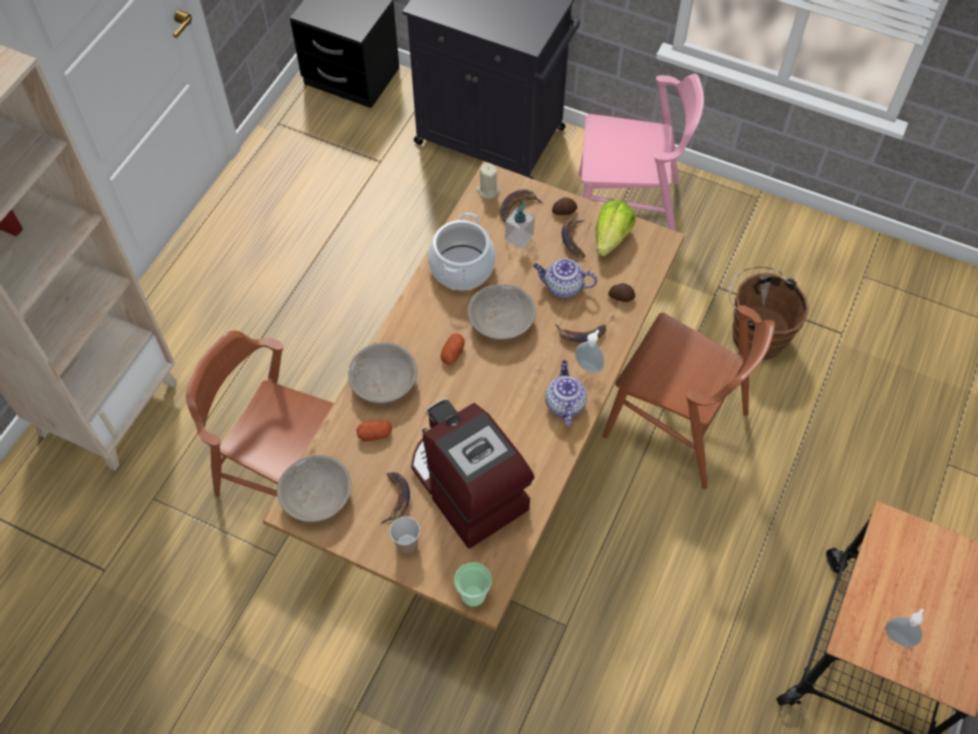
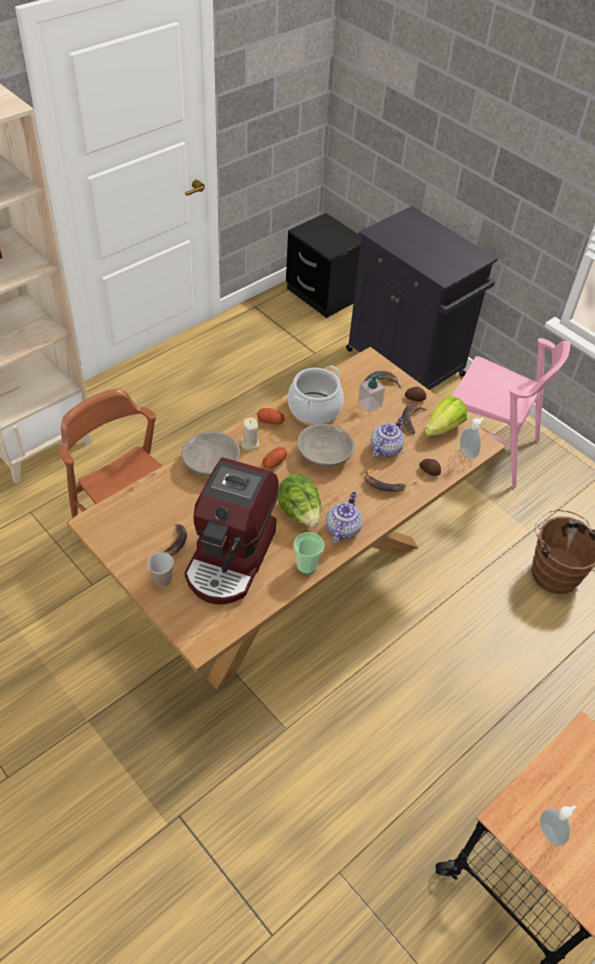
camera: 20 degrees right, 10 degrees down
(316, 496) = (115, 520): grey bowl -> none
(375, 434) = (184, 495): potato -> potato (270, 421)
(466, 487) = (231, 558): coffee machine -> coffee machine turned 150 degrees counterclockwise
(473, 595) = (192, 637): cup -> cup (306, 566)
(488, 191) = (362, 366): beige candle -> beige candle (249, 443)
(510, 404) = (300, 513): none -> lettuce
(562, 287) = (385, 448): teapot -> teapot turned 90 degrees clockwise
(589, 366) = (377, 509): soap dispenser -> soap dispenser (468, 453)
(676, 425) = (453, 613): brown chair -> none

